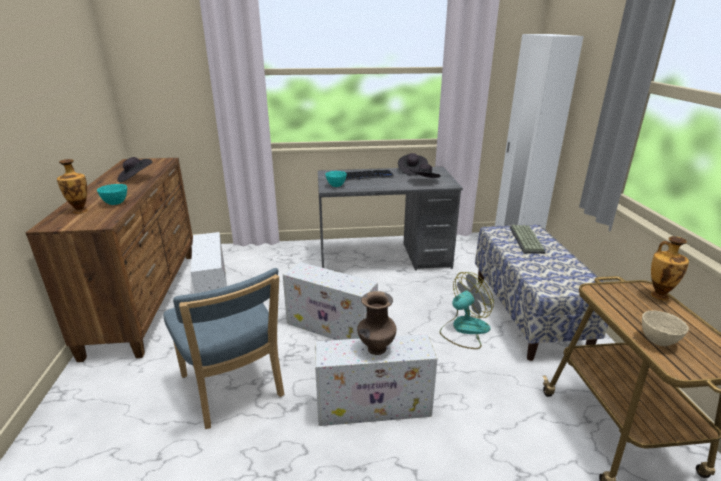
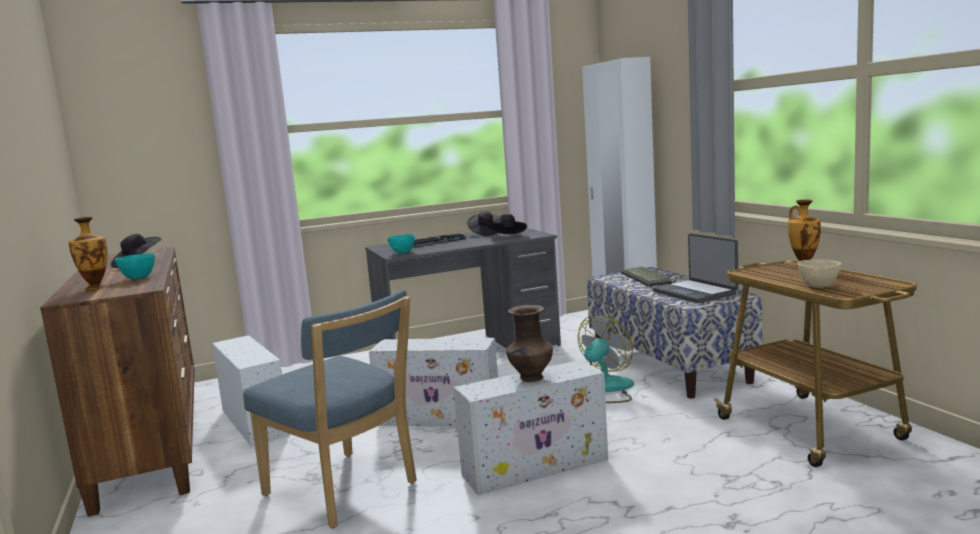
camera: 15 degrees left, 15 degrees down
(559, 273) = (695, 293): none -> laptop

